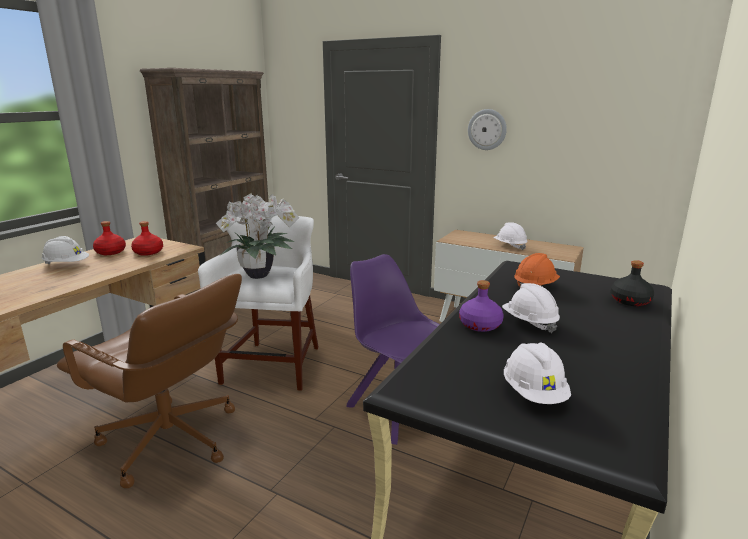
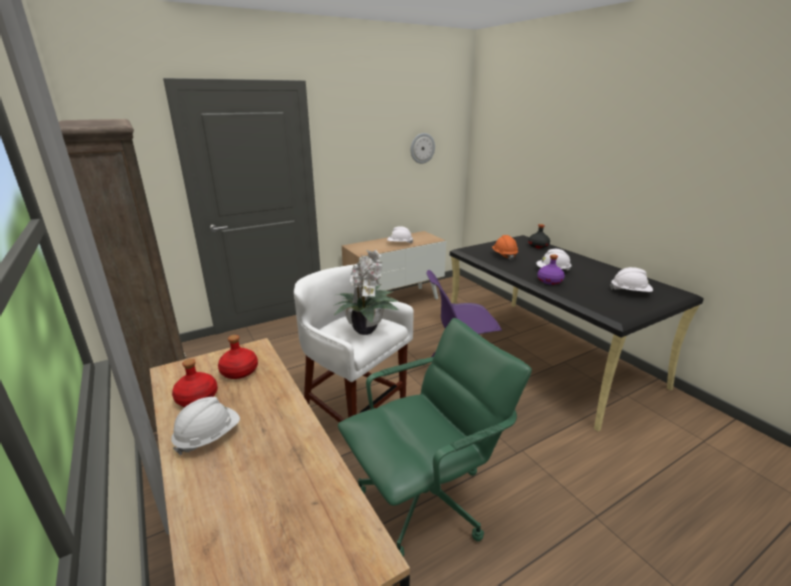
camera: 60 degrees left, 5 degrees up
(170, 441) = (425, 500): brown office chair -> green office chair
(487, 129) = (353, 160): wall clock -> wall clock (422, 148)

